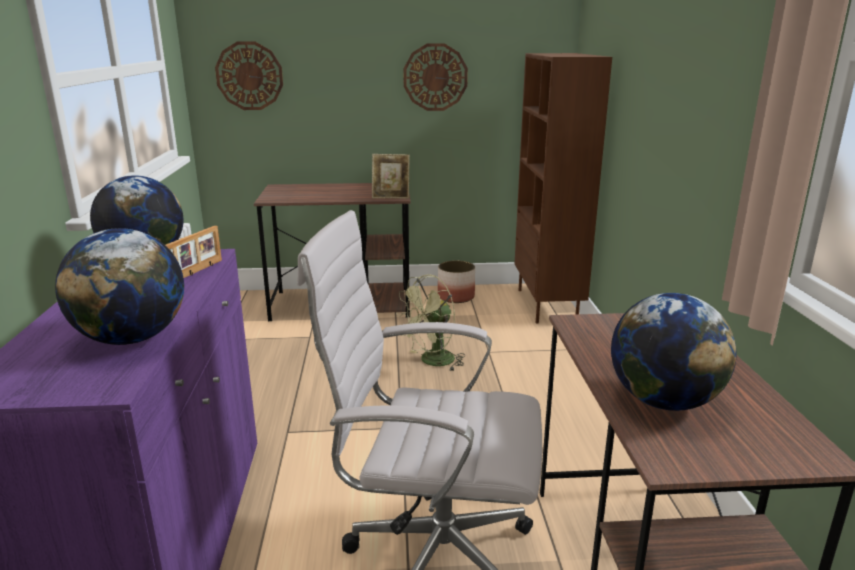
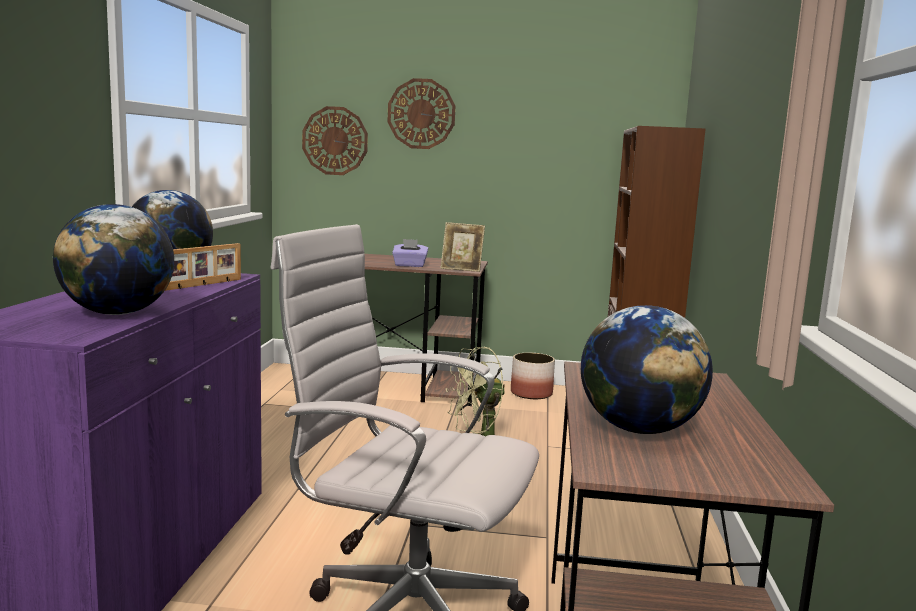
camera: 10 degrees right, 10 degrees down
(341, 197) = (409, 265): none -> purple tissue box
(435, 77) = (525, 151): wall clock -> wall clock (421, 114)

